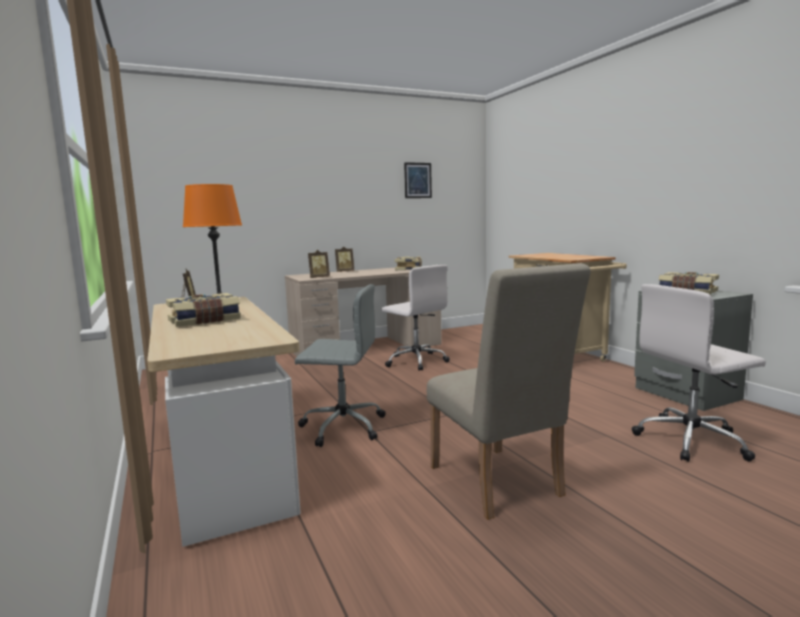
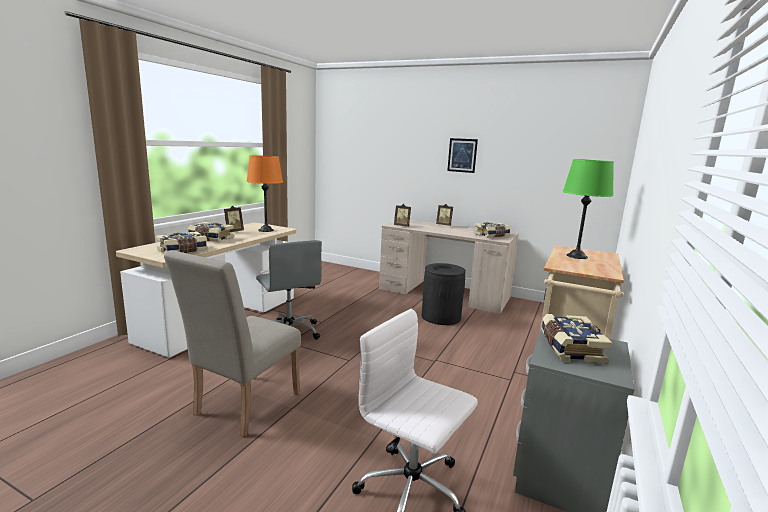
camera: 50 degrees right, 5 degrees up
(248, 333) = (183, 251): none -> book
(415, 361) = (440, 317): white office chair -> black trash can
(418, 180) = (538, 149): picture -> picture (462, 155)
(547, 255) = (576, 256): none -> green table lamp

